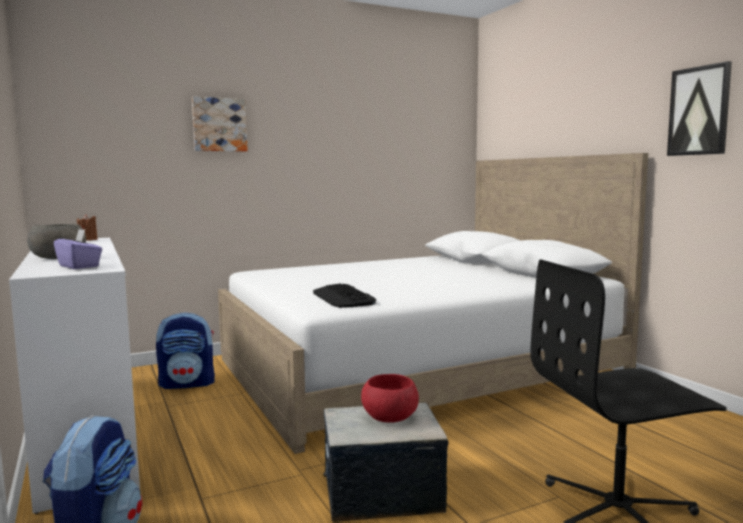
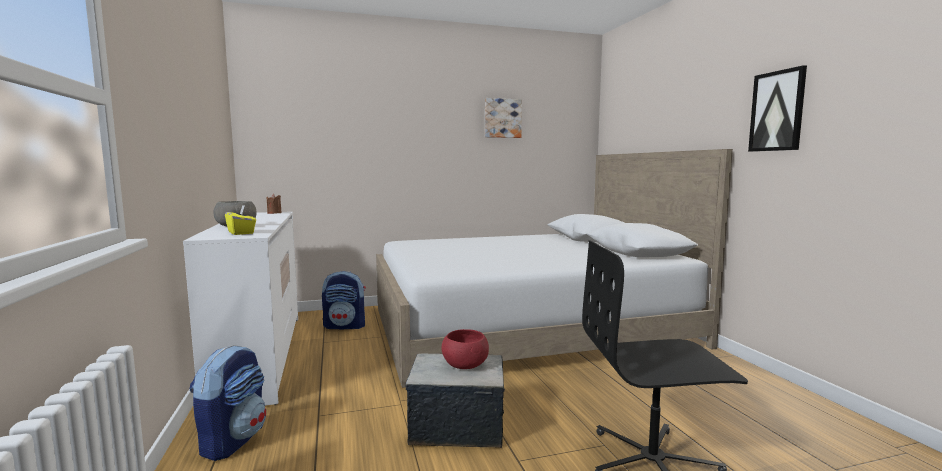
camera: 10 degrees right, 0 degrees up
(79, 266) = (241, 233): purple tissue box -> yellow tissue box
(219, 125) = (381, 126): picture -> picture (502, 118)
(342, 297) = (453, 265): keyboard -> none

